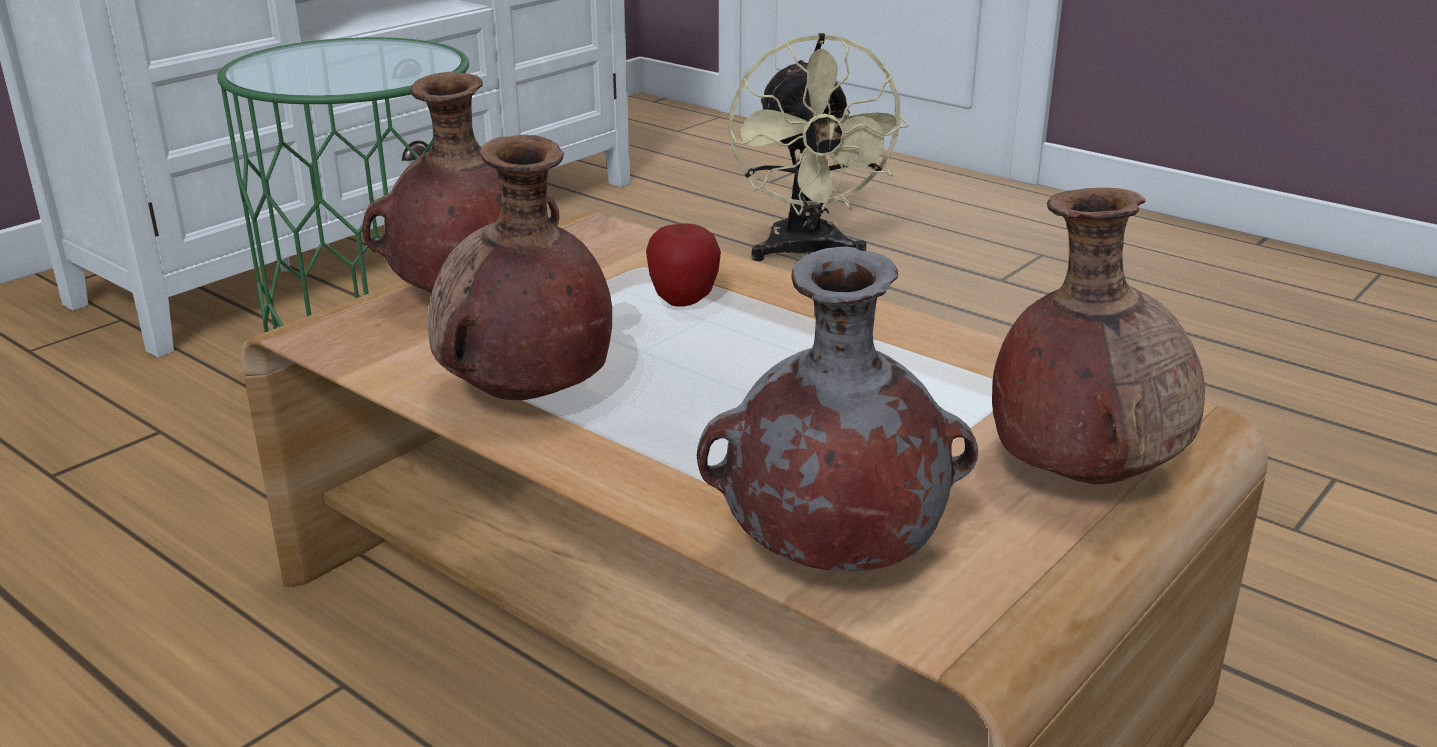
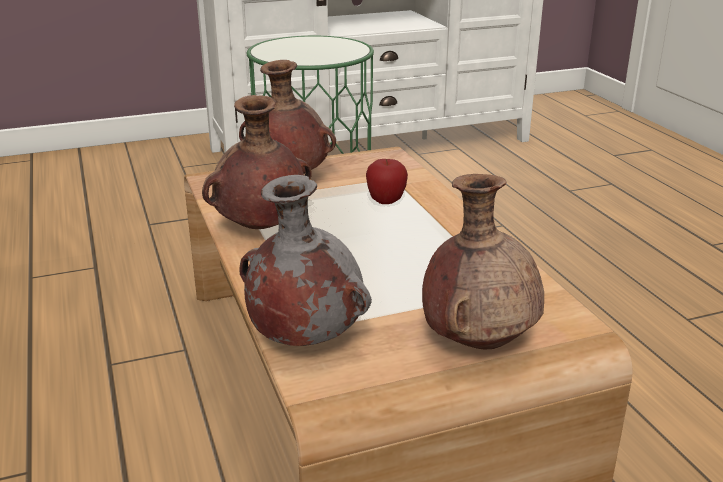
camera: 30 degrees right, 0 degrees up
(807, 253) = (598, 201): beige fan -> none

